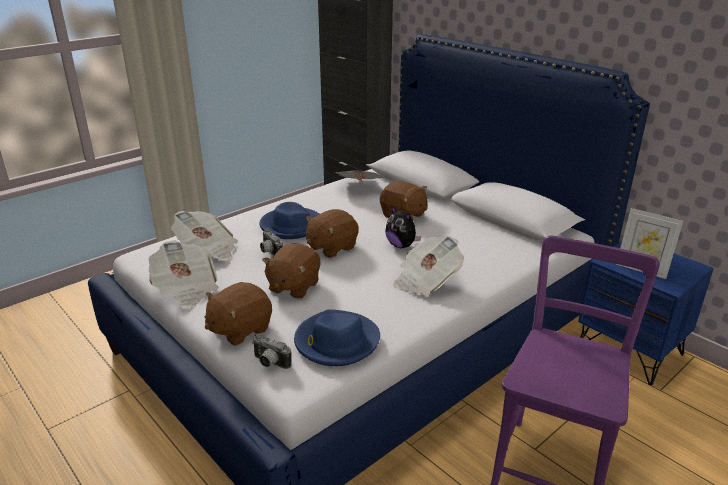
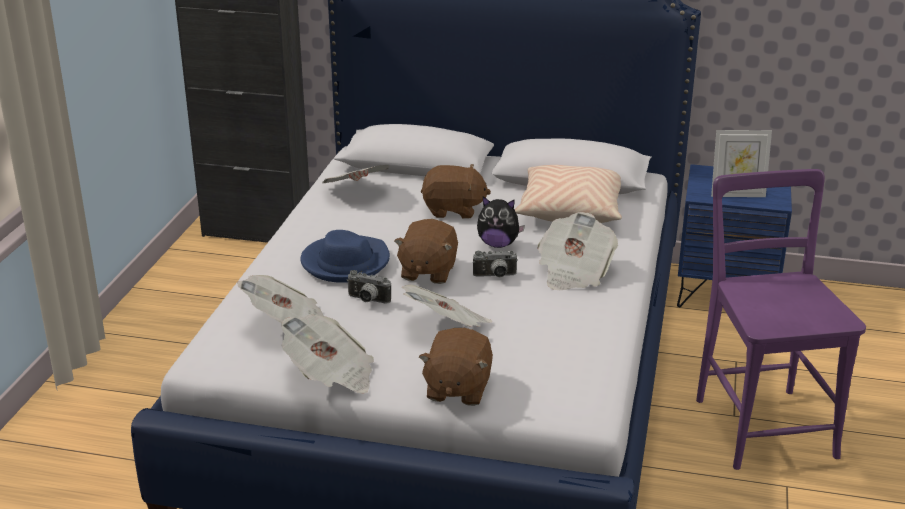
camera: 35 degrees left, 0 degrees up
(269, 363) = (536, 405): camera -> camera (495, 276)
(293, 286) = (447, 327): brown plush toy -> newspaper
(336, 341) = (569, 360): blue hat -> none
(482, 239) = (570, 210): none -> beige pillow

